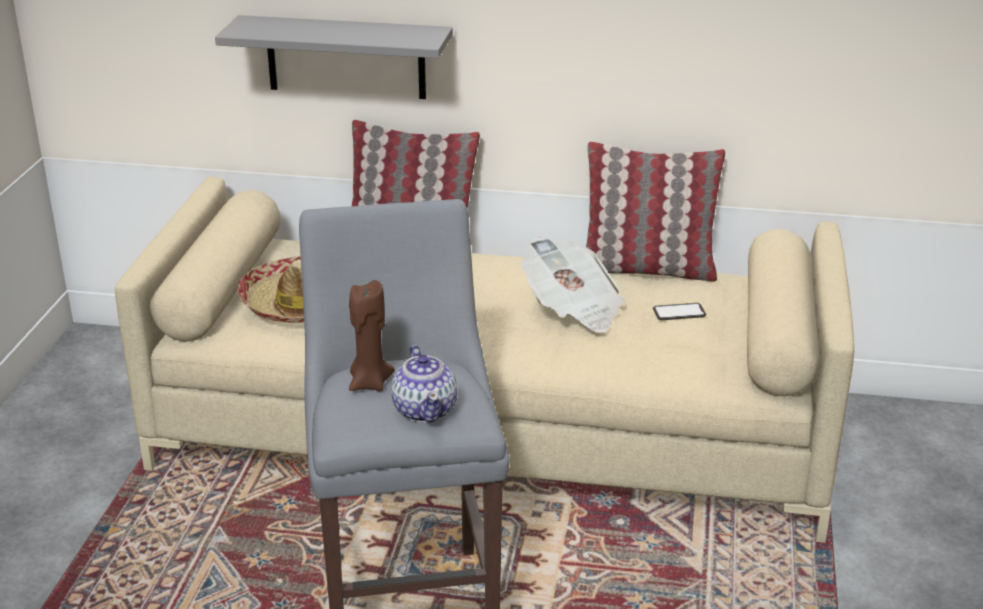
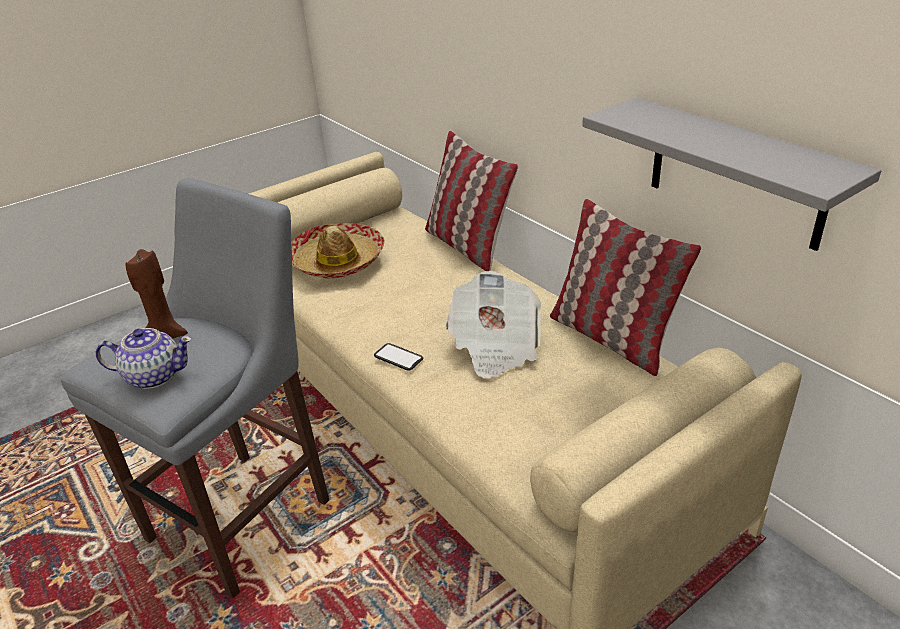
camera: 45 degrees right, 5 degrees up
(346, 57) = (444, 75): grey shelf -> grey shelf (736, 173)
(425, 409) = (154, 375): teapot -> teapot turned 120 degrees counterclockwise
(679, 312) = (575, 390): phone -> phone (398, 357)

